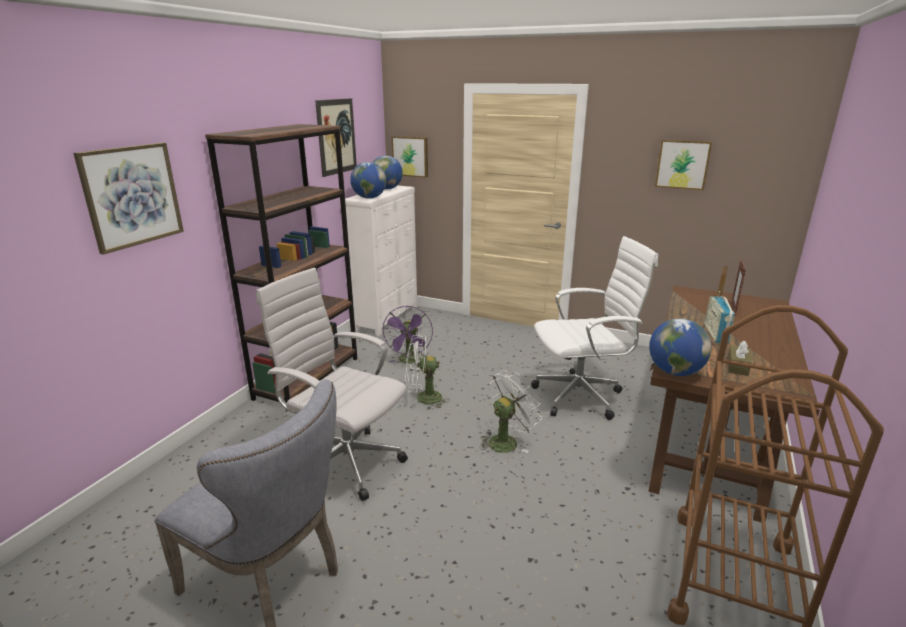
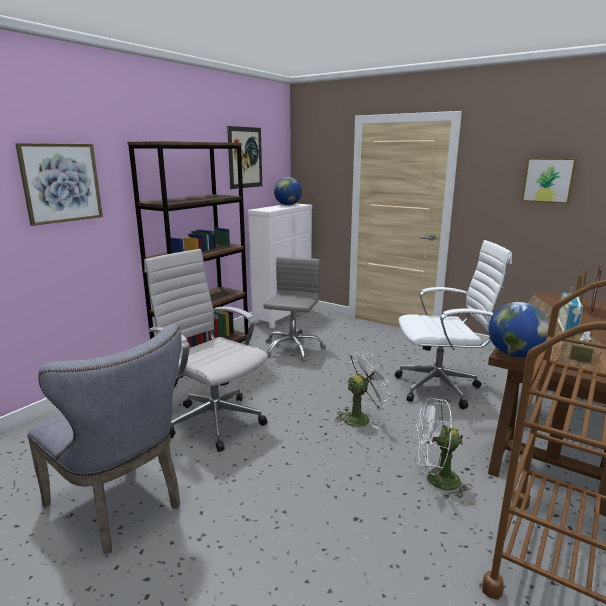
camera: 10 degrees right, 5 degrees down
(369, 198) = (269, 209): globe -> none
(410, 361) = (292, 348): purple fan -> grey office chair
(411, 156) = (310, 179): picture -> none
(423, 399) = (295, 378): white fan -> white fan (435, 480)

